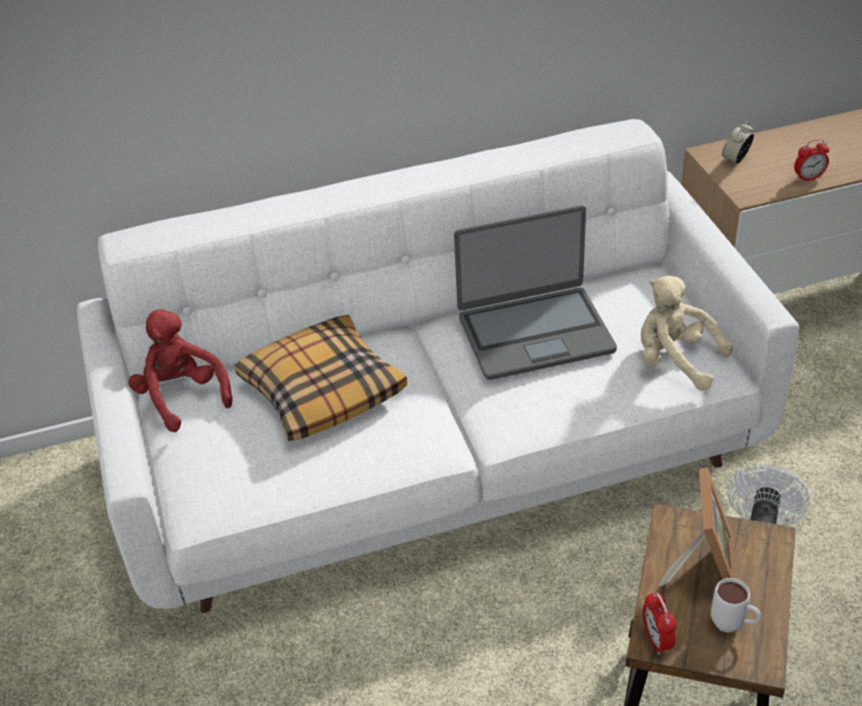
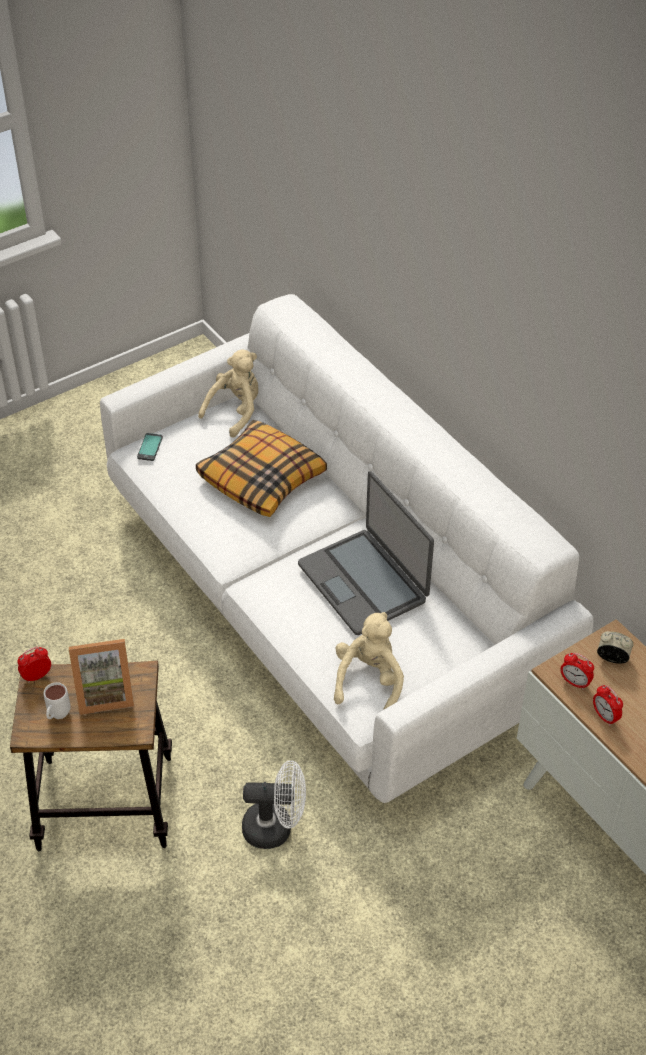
camera: 70 degrees right, 5 degrees up
(182, 397) = (235, 411): red plush toy -> beige plush toy
(199, 494) = (150, 447): none -> phone
(762, 186) = (574, 682): none -> alarm clock

